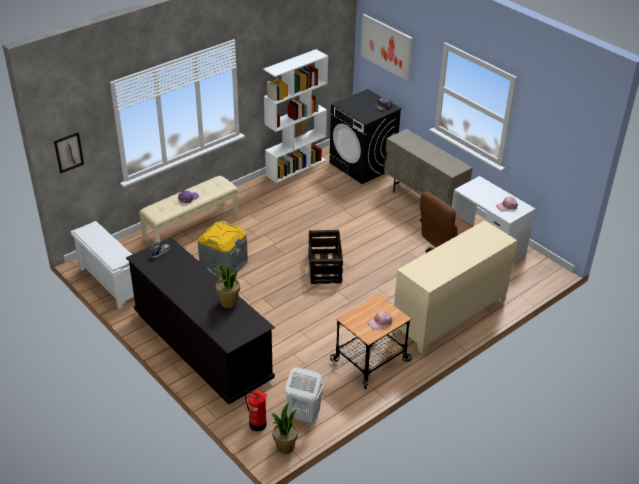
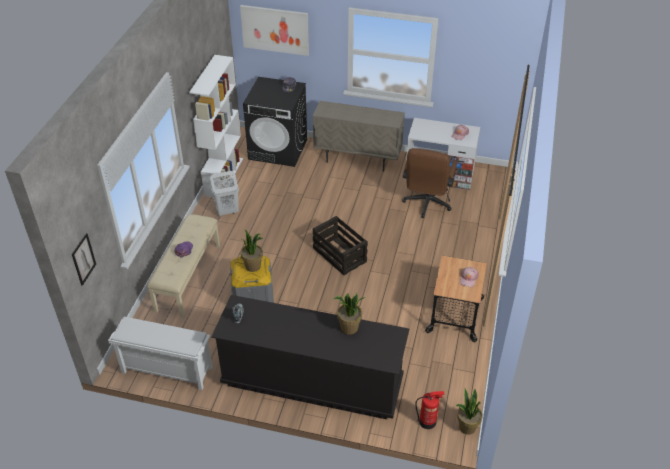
camera: 35 degrees left, 5 degrees up
(224, 232) = (253, 266): none -> potted plant
(303, 416) = (454, 392): white laundry basket -> white laundry basket (227, 211)
(450, 316) = (472, 247): beige cabinet -> none

